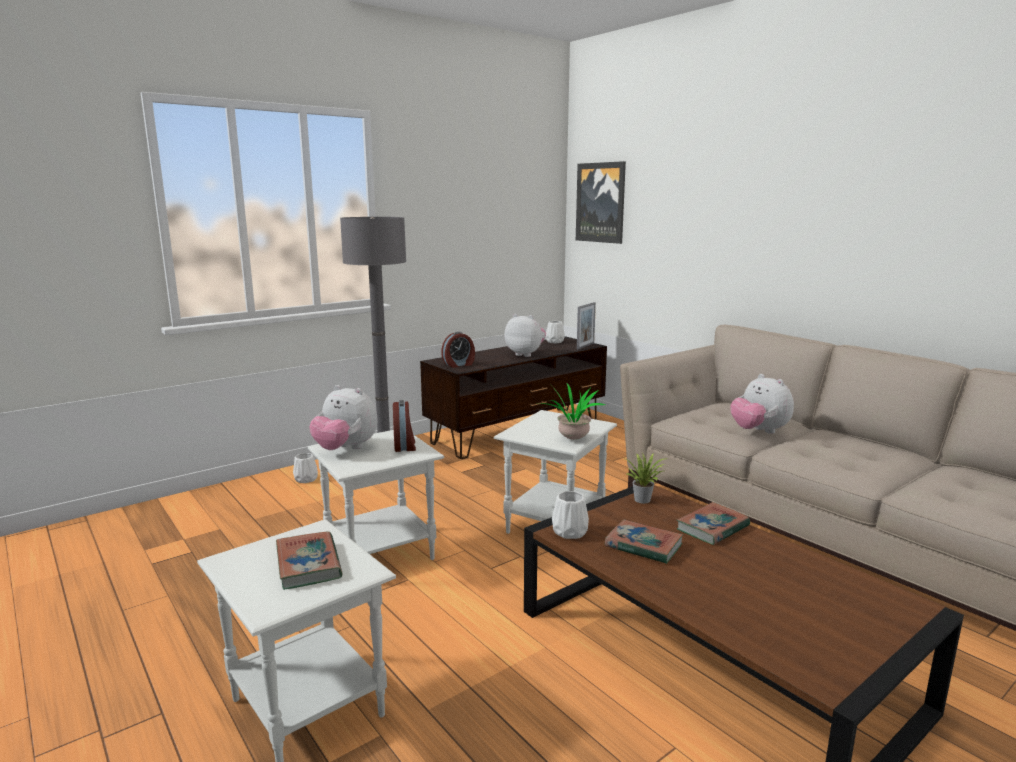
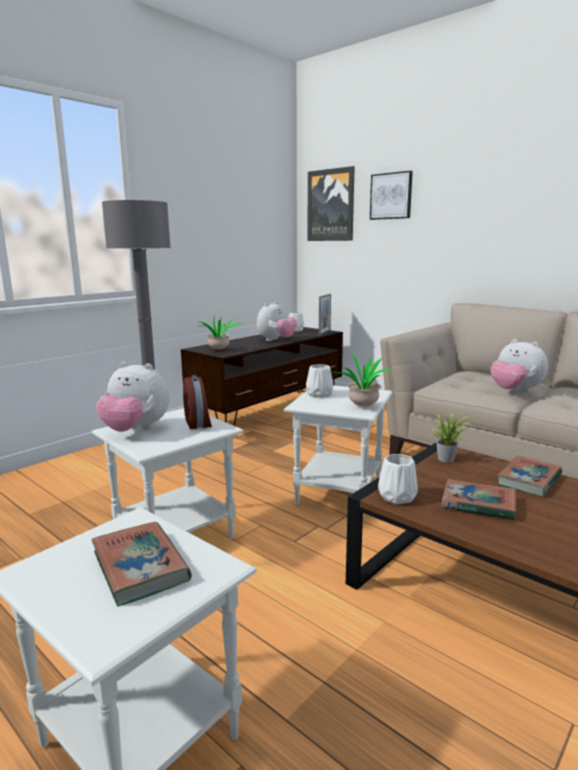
camera: 10 degrees left, 0 degrees up
(306, 479) = (77, 469): white vase -> white vase (320, 394)
(459, 364) = (219, 350): alarm clock -> potted plant
(525, 354) = (276, 340): plush toy -> plush toy turned 105 degrees clockwise
(662, 197) = (391, 196): none -> picture

